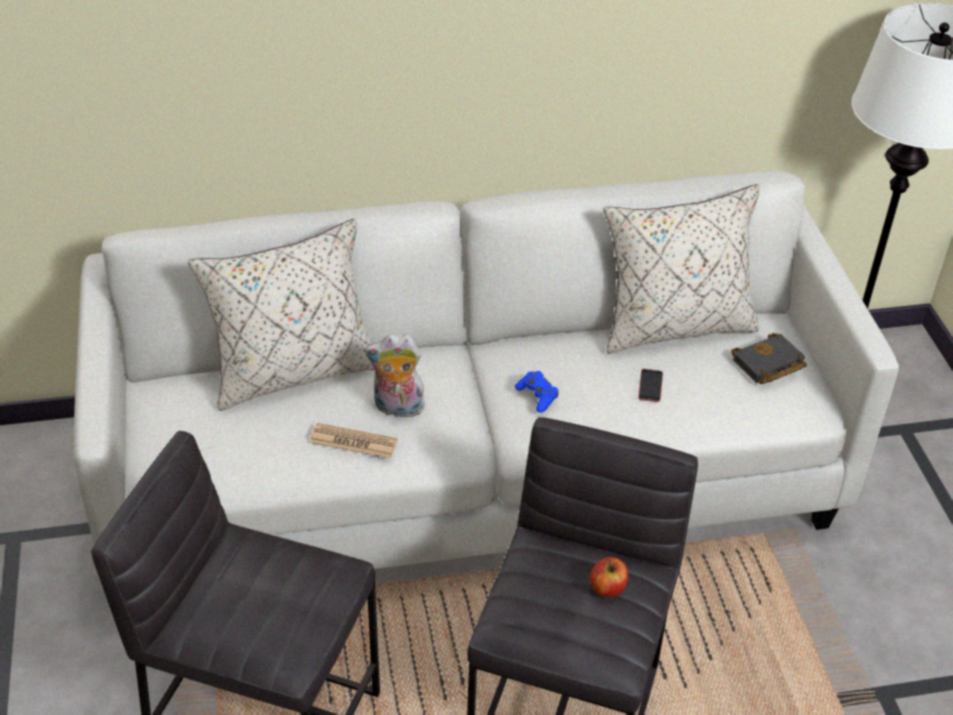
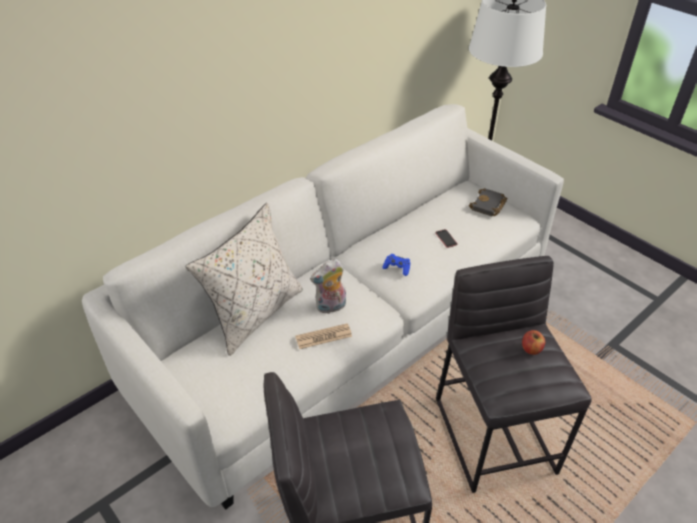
camera: 30 degrees left, 0 degrees up
(674, 326) = (429, 205): beige pillow -> none

